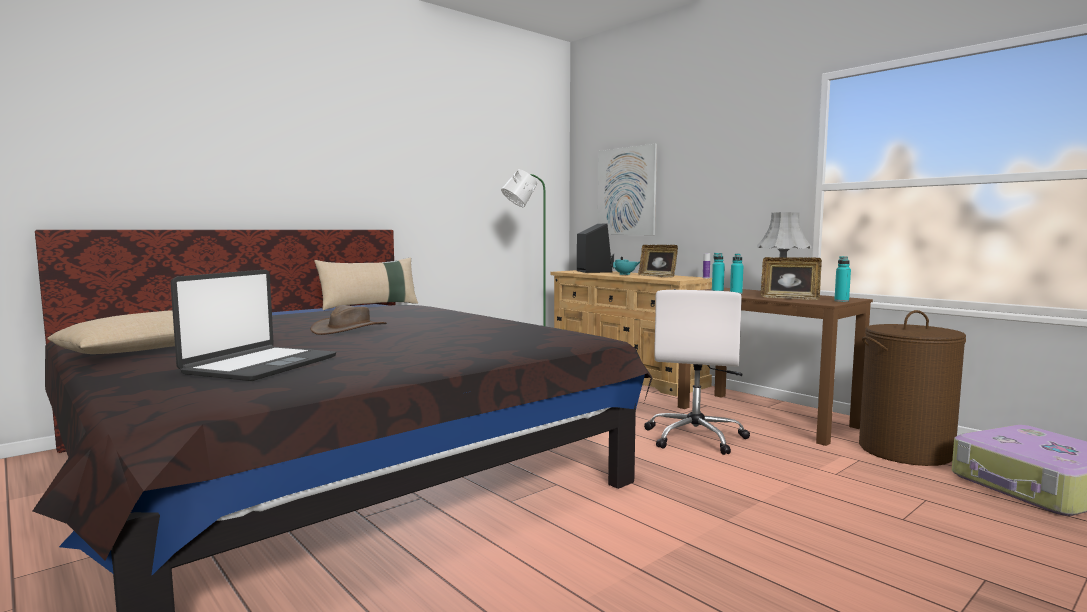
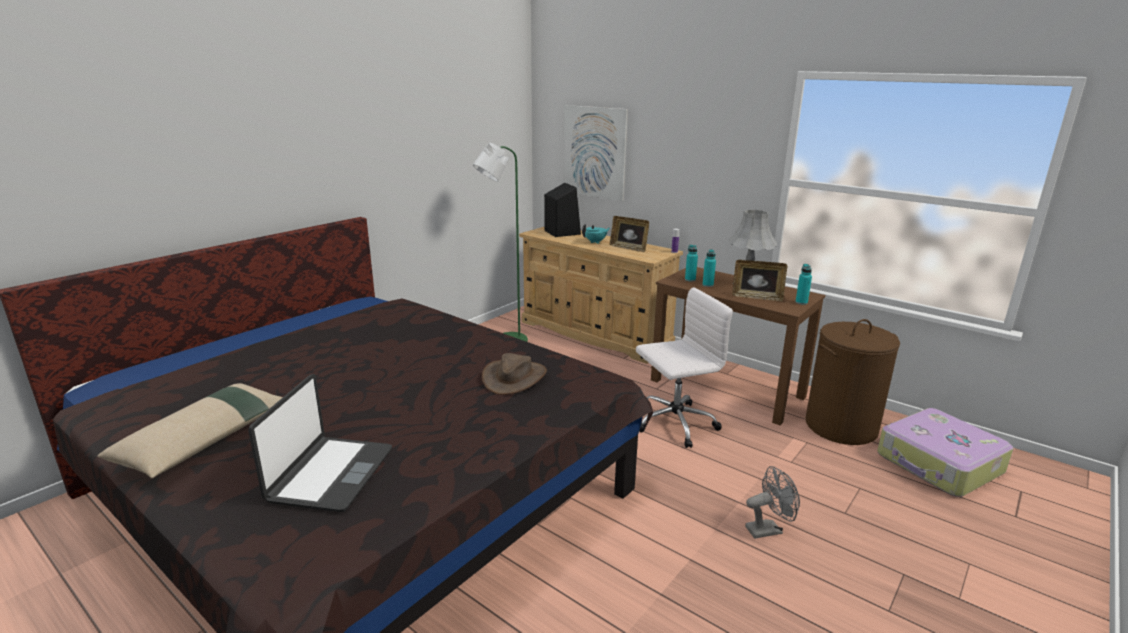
camera: 10 degrees left, 15 degrees up
(349, 329) = (370, 377): brown hat -> brown hat (514, 377)
(370, 306) = (358, 310): beige pillow -> none
(695, 437) = (673, 423): white office chair -> white office chair turned 120 degrees counterclockwise
(795, 525) = (768, 529): none -> grey fan

